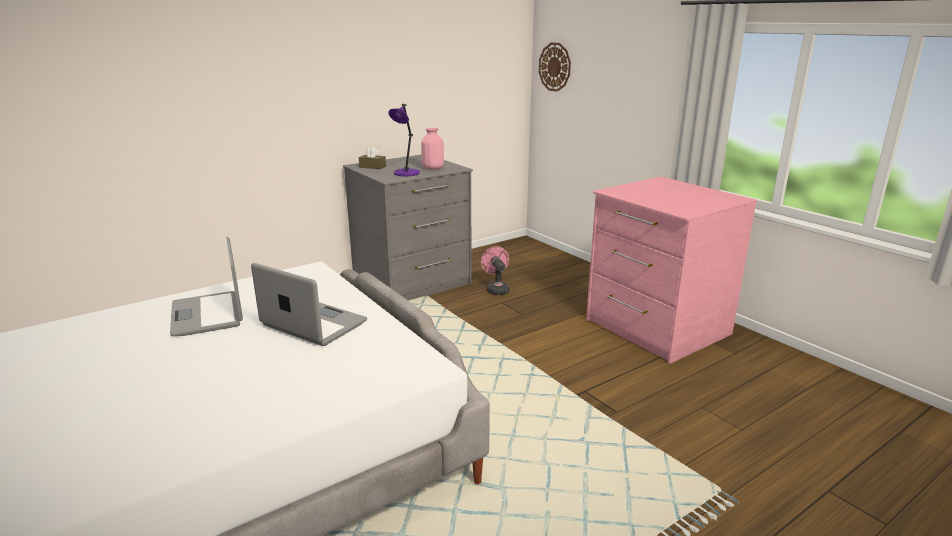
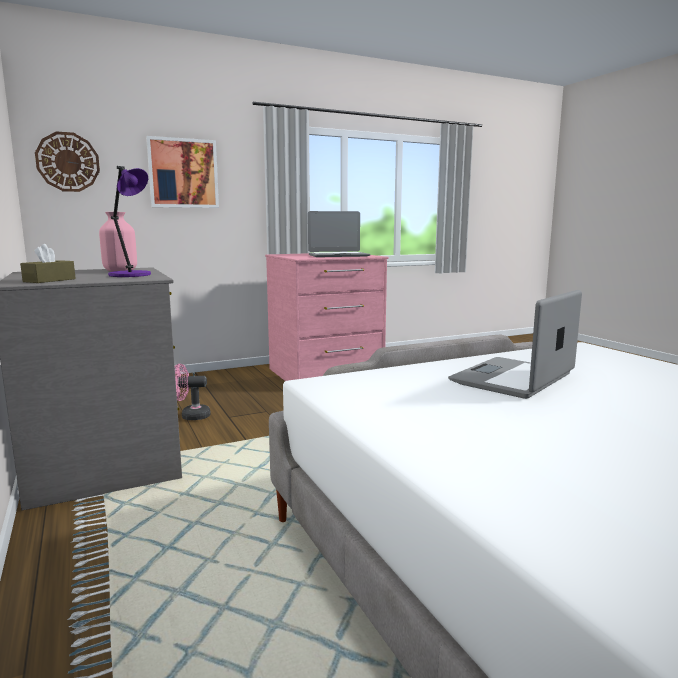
camera: 80 degrees left, 10 degrees down
(208, 314) = (501, 433): laptop -> laptop (338, 256)
(623, 79) = (183, 173): none -> picture

